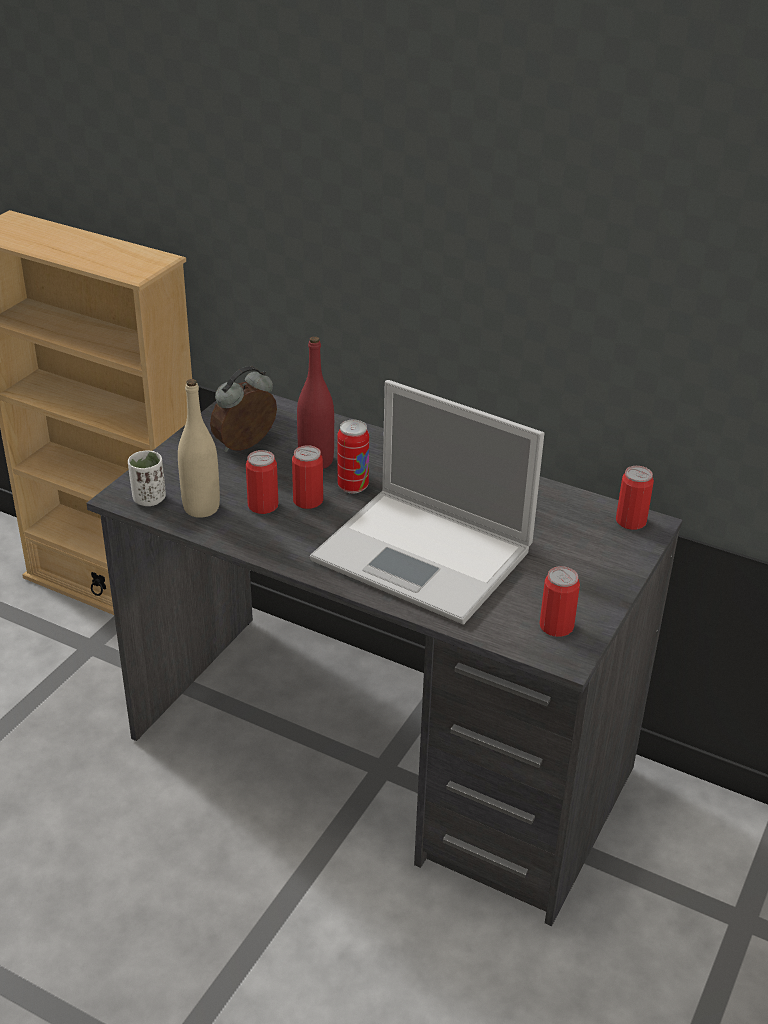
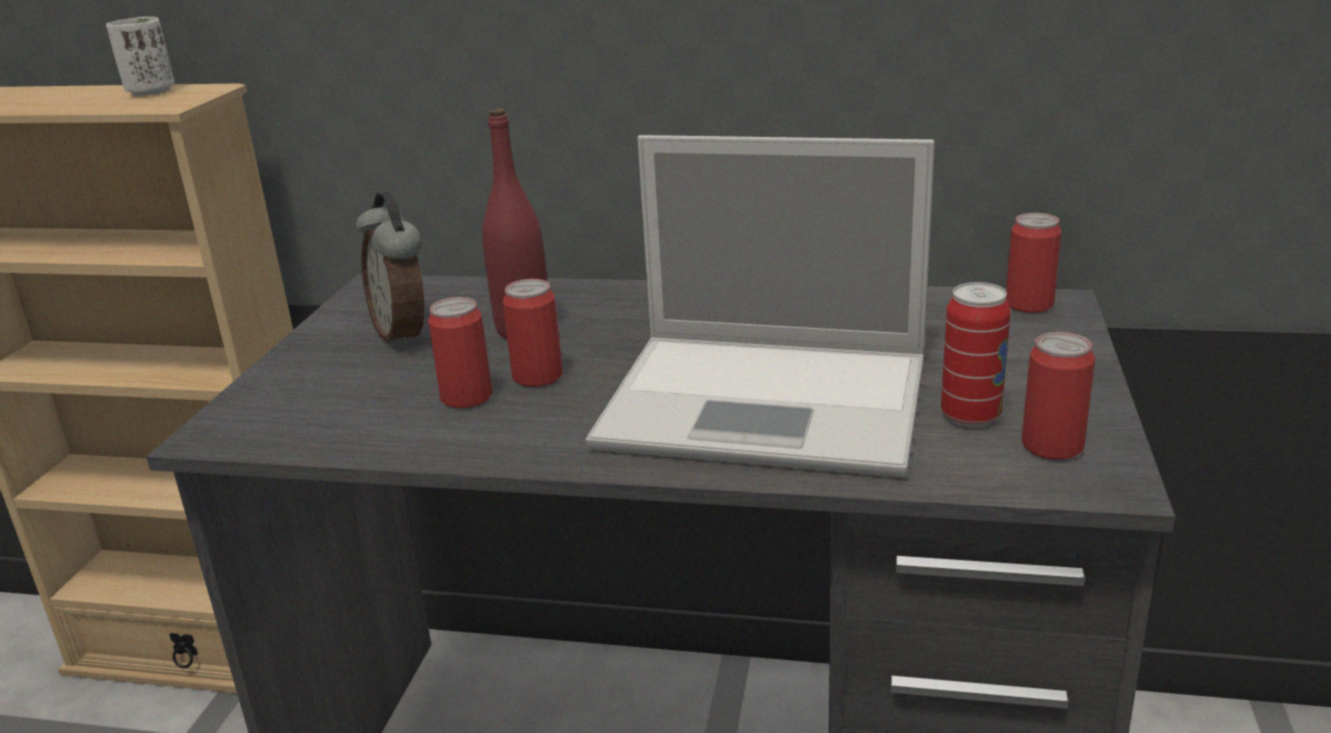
camera: 15 degrees left, 10 degrees down
(149, 499) = (262, 428): white cup -> white cup (150, 91)
(201, 508) = (361, 421): beige bottle -> none
(246, 446) = (404, 334): alarm clock -> alarm clock turned 60 degrees counterclockwise
(353, 486) = (598, 346): can -> can (970, 416)

